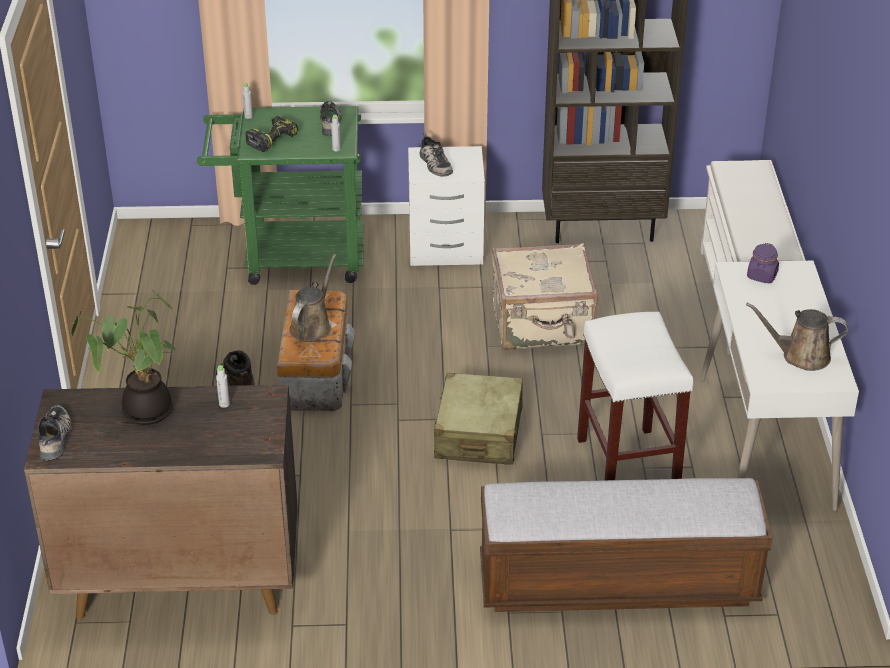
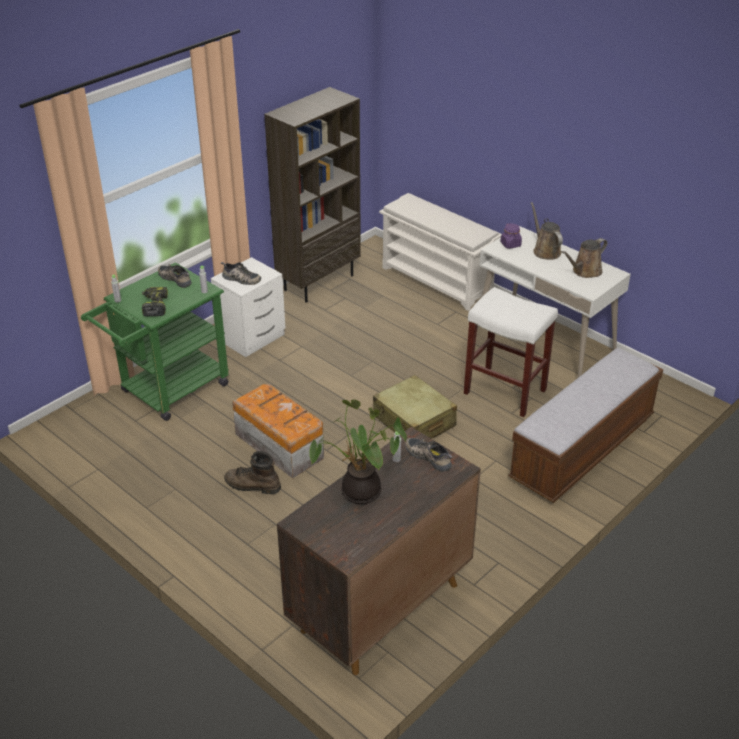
camera: 45 degrees left, 0 degrees up
(56, 438) = (335, 544): shoe -> shoe (429, 457)
(312, 326) = (280, 411): brown watering can -> brown watering can (545, 250)
(542, 325) = (363, 348): beige suitcase -> none

